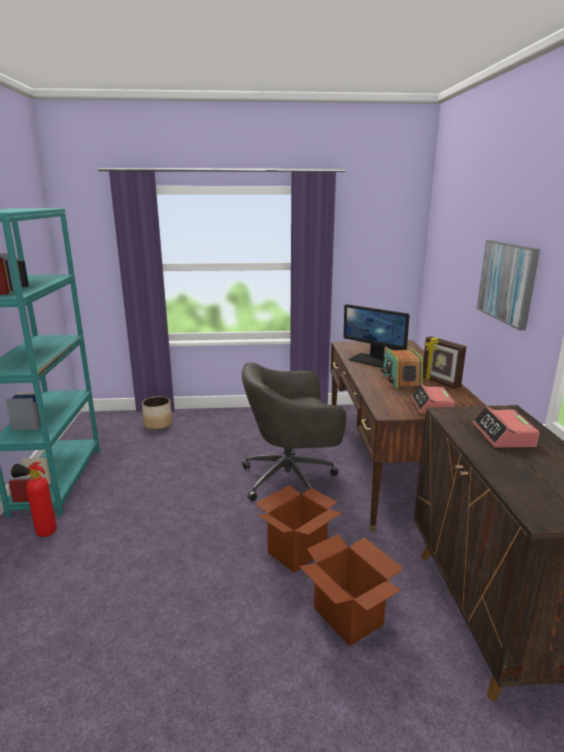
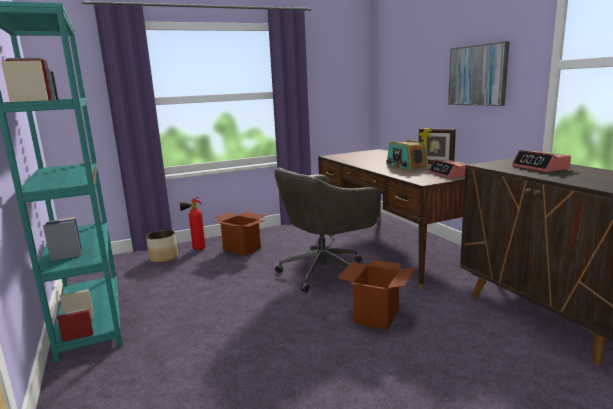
camera: 20 degrees left, 5 degrees down
(42, 532) = (112, 363): fire extinguisher -> fire extinguisher (196, 249)
(348, 616) = (456, 346): cardboard box -> cardboard box (242, 249)
(372, 360) = (367, 160): monitor -> none

